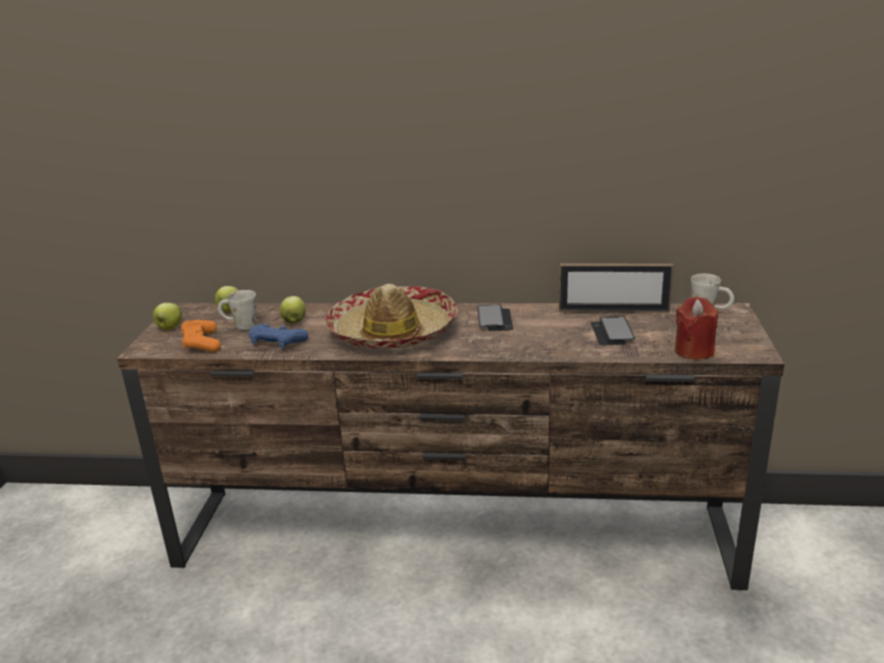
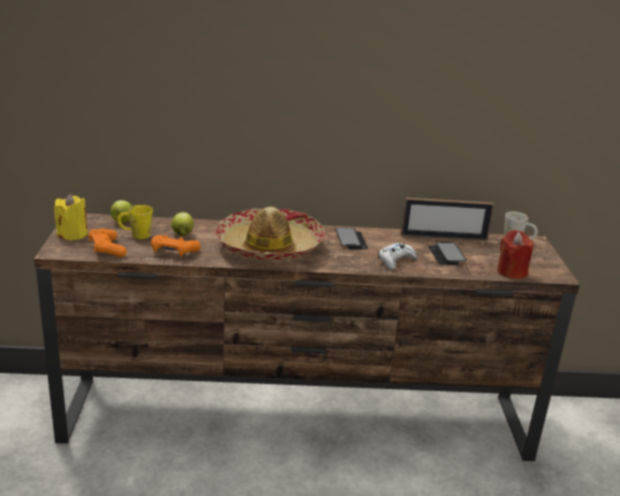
camera: 10 degrees left, 0 degrees up
(169, 328) = (72, 234): apple -> yellow candle
(239, 325) = (135, 235): white mug -> yellow mug
(277, 343) = (173, 251): blue game controller -> orange game controller
(545, 342) = (396, 260): none -> white game controller

